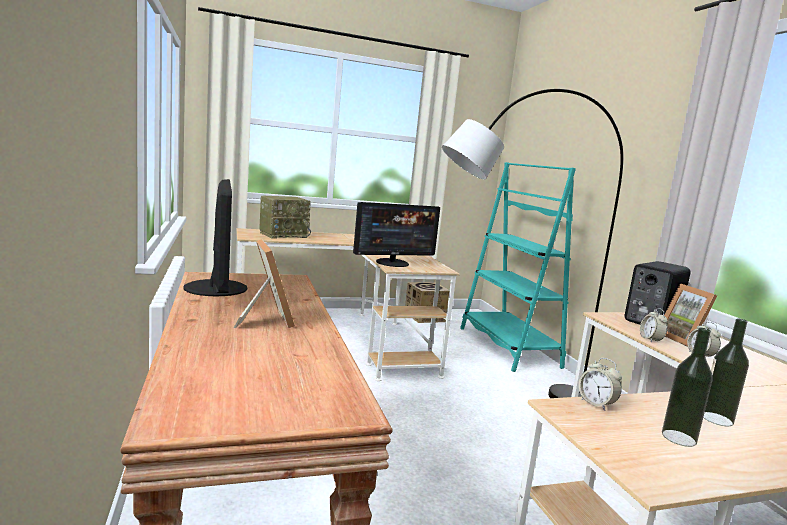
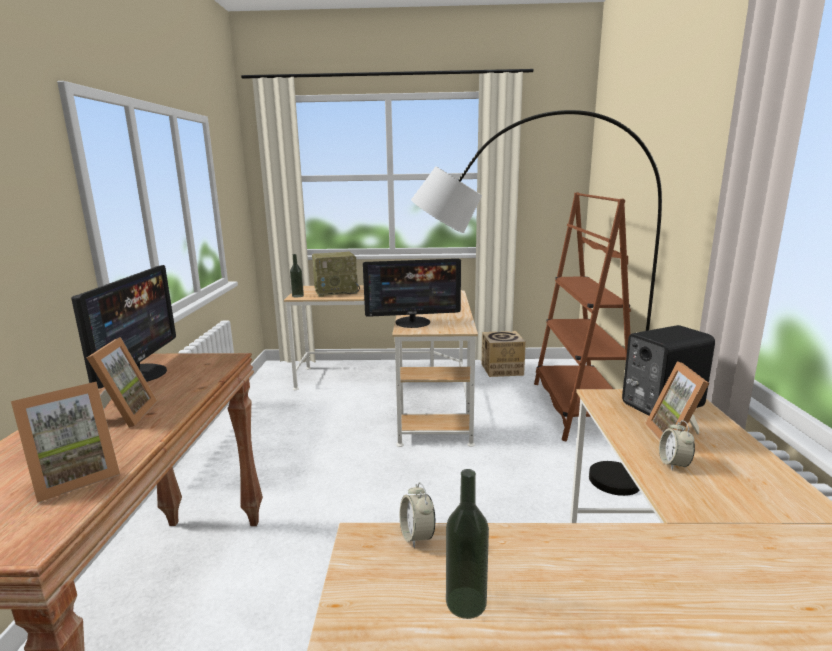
camera: 20 degrees right, 5 degrees up
(304, 364) = (75, 477): none -> picture frame
(508, 347) = (578, 408): turquoise bookcase -> brown bookcase
(650, 340) = (624, 435): alarm clock -> none
(716, 419) = (564, 576): bottle -> bottle (297, 296)

